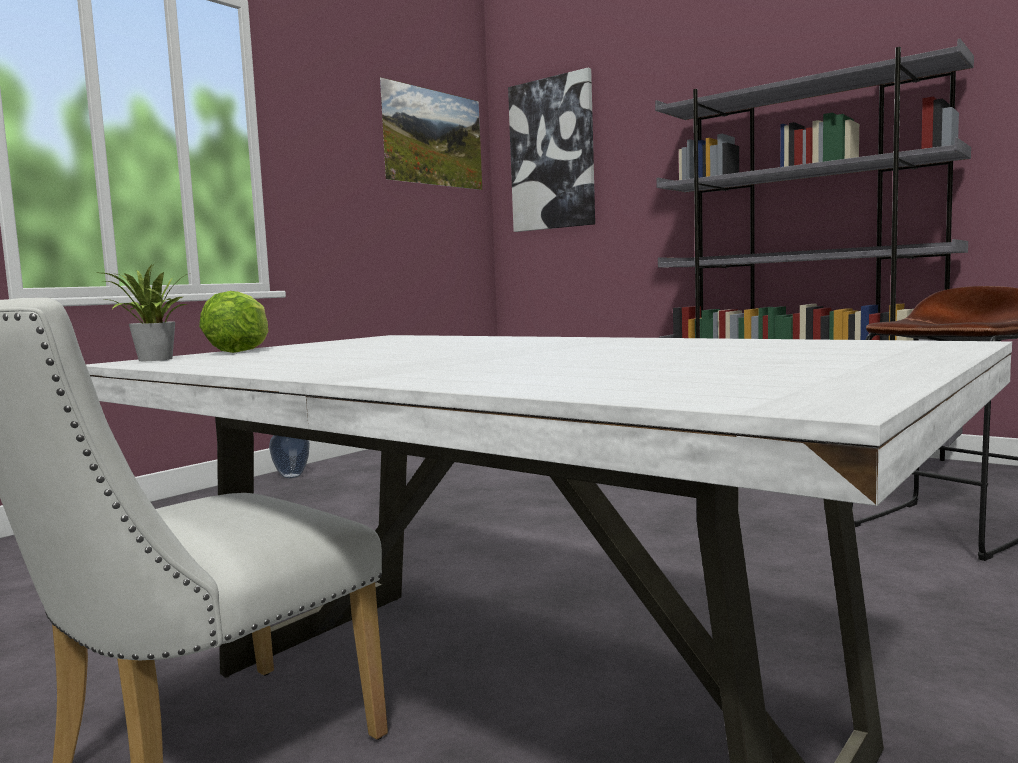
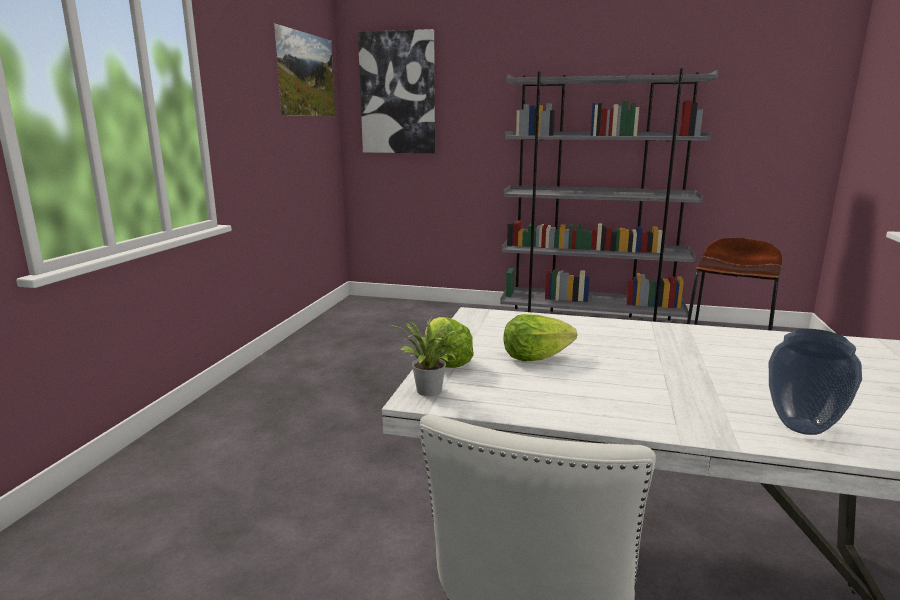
camera: 25 degrees left, 10 degrees up
(292, 476) = (252, 380): vase -> vase (803, 427)
(343, 349) = (535, 357): none -> lettuce

